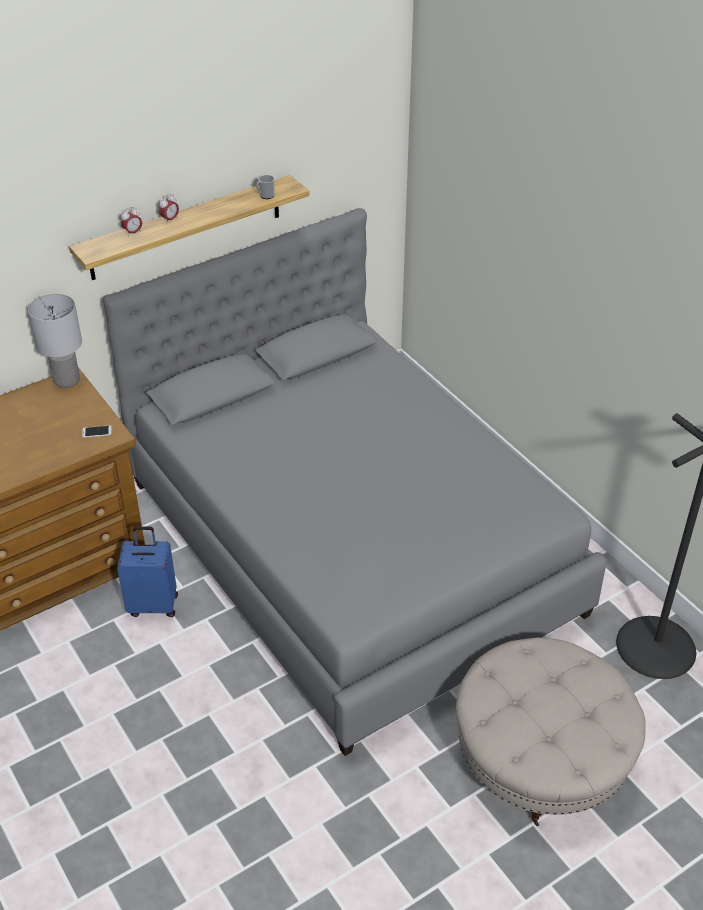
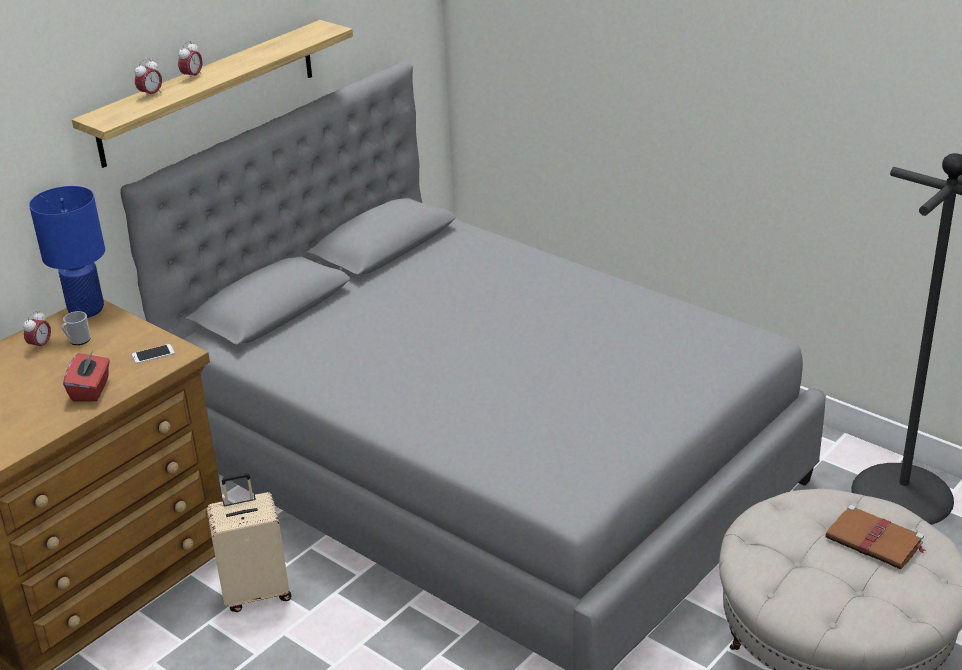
camera: 15 degrees left, 10 degrees down
(26, 406) = (40, 346): none -> alarm clock
(44, 453) = (91, 390): none -> red tissue box
(67, 382) = (87, 312): grey table lamp -> blue table lamp
(153, 604) = (256, 592): blue suitcase -> beige suitcase
(265, 196) = (301, 40): mug -> mug (78, 341)
(579, 699) = (875, 541): none -> brown book

